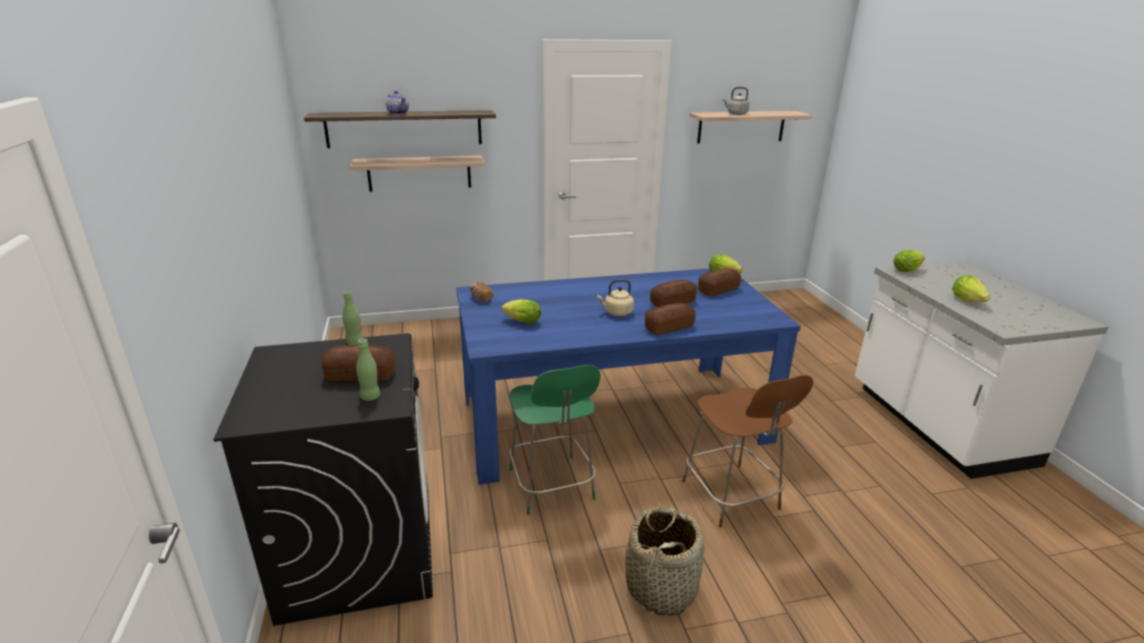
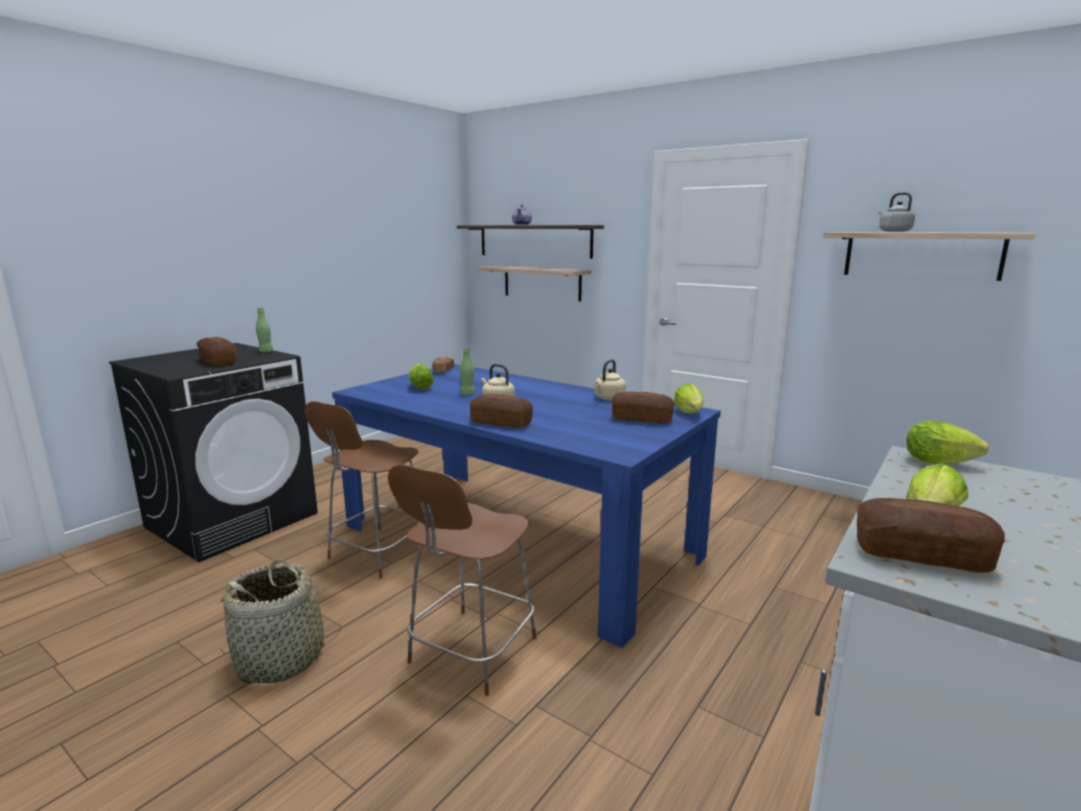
camera: 50 degrees right, 10 degrees down
(370, 397) = (187, 368): green bottle -> green bottle (467, 394)
(552, 486) = (377, 553): green chair -> brown chair
(659, 280) = (608, 398): none -> beige kettle
(672, 302) = (565, 412): bread -> bread (921, 555)

